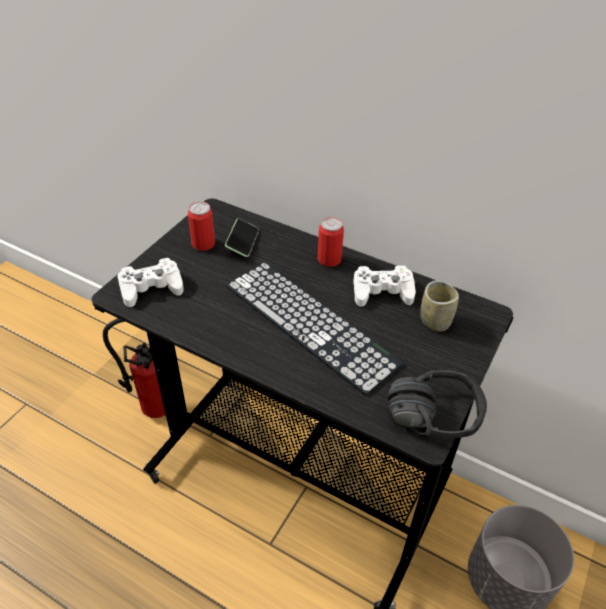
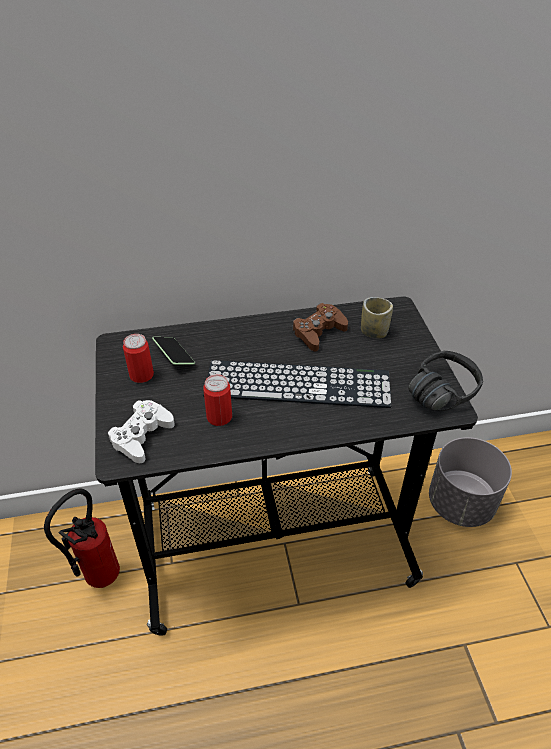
camera: 40 degrees left, 0 degrees up
(329, 259) = (256, 330): can -> can (219, 417)
(382, 291) = (318, 332): white game controller -> brown game controller

